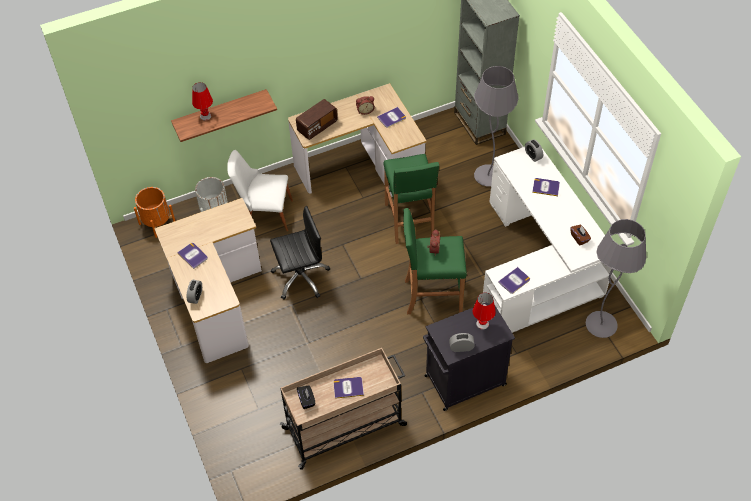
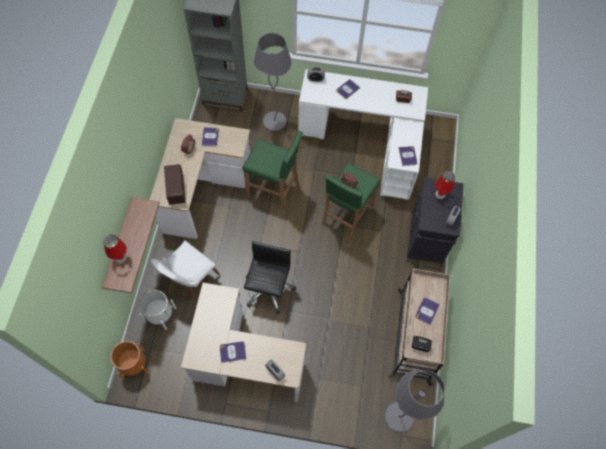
camera: 60 degrees left, 10 degrees up
(601, 325) = (435, 139): grey floor lamp -> grey floor lamp (399, 417)

